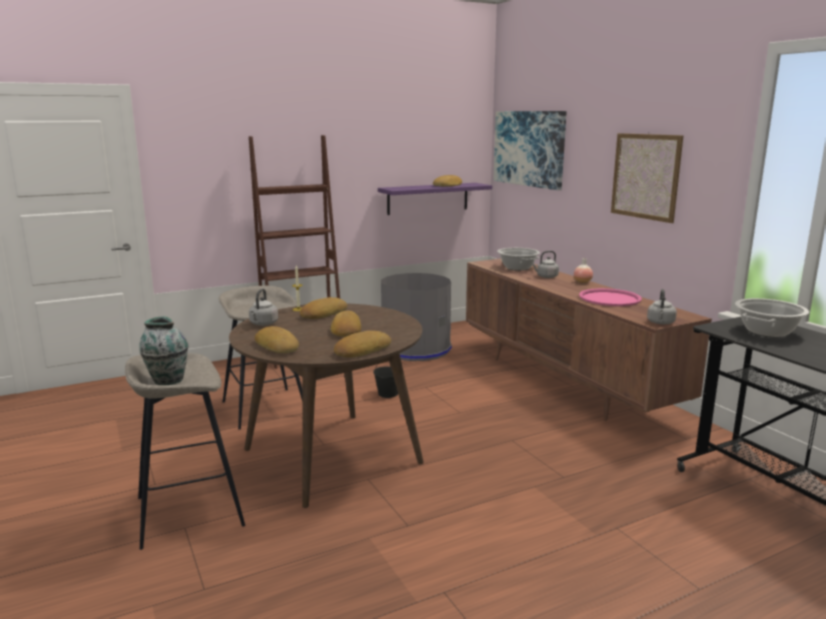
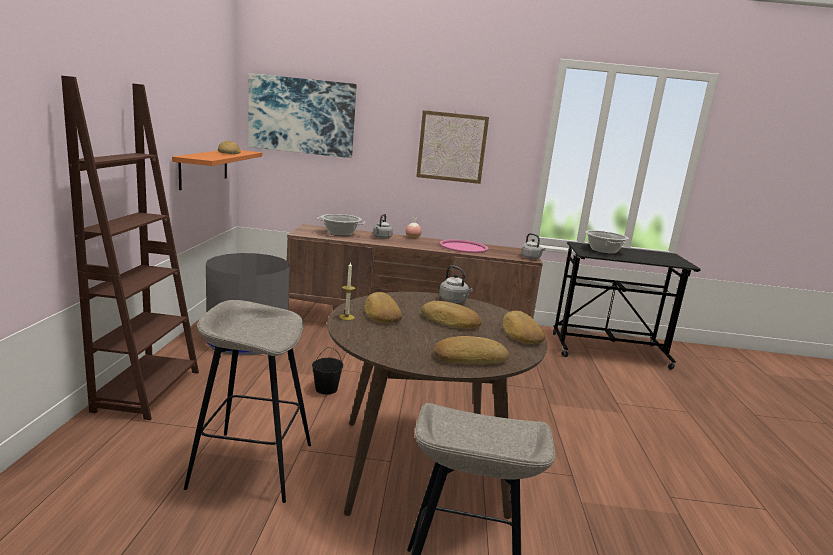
camera: 60 degrees left, 0 degrees up
(167, 380) = (485, 446): vase -> none
(263, 324) = (377, 344): grey kettle -> grey kettle (454, 301)
(428, 198) = (204, 168): purple shelf -> orange shelf

